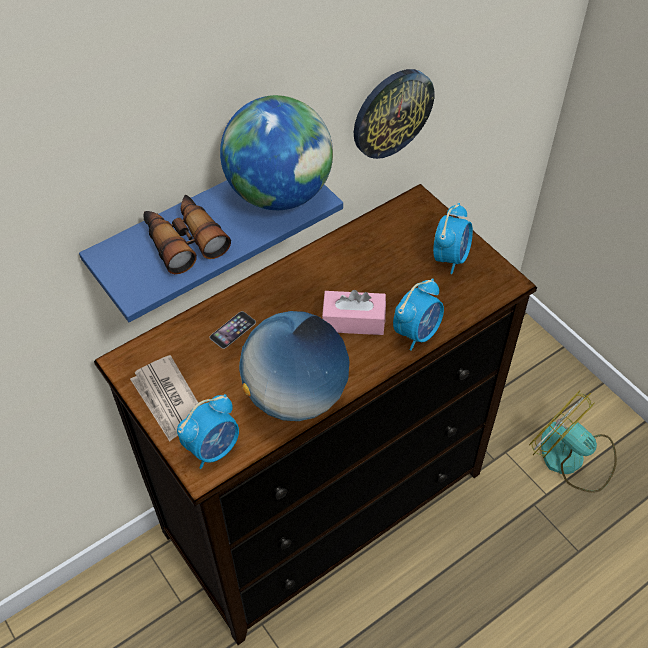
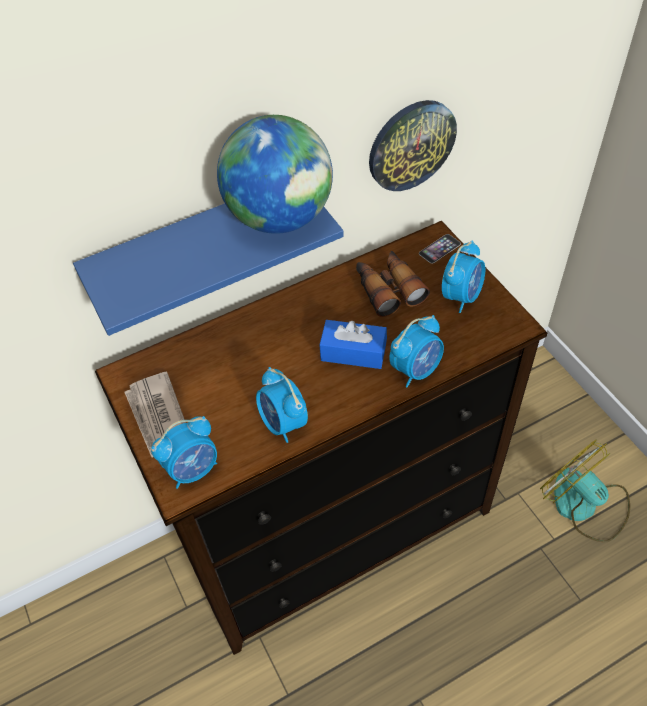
camera: 10 degrees right, 0 degrees up
(184, 240) = (177, 257): binoculars -> binoculars (388, 289)
(232, 329) = (232, 351): phone -> phone (439, 248)
(296, 396) = (283, 423): globe -> alarm clock
(353, 321) = (353, 352): pink tissue box -> blue tissue box

